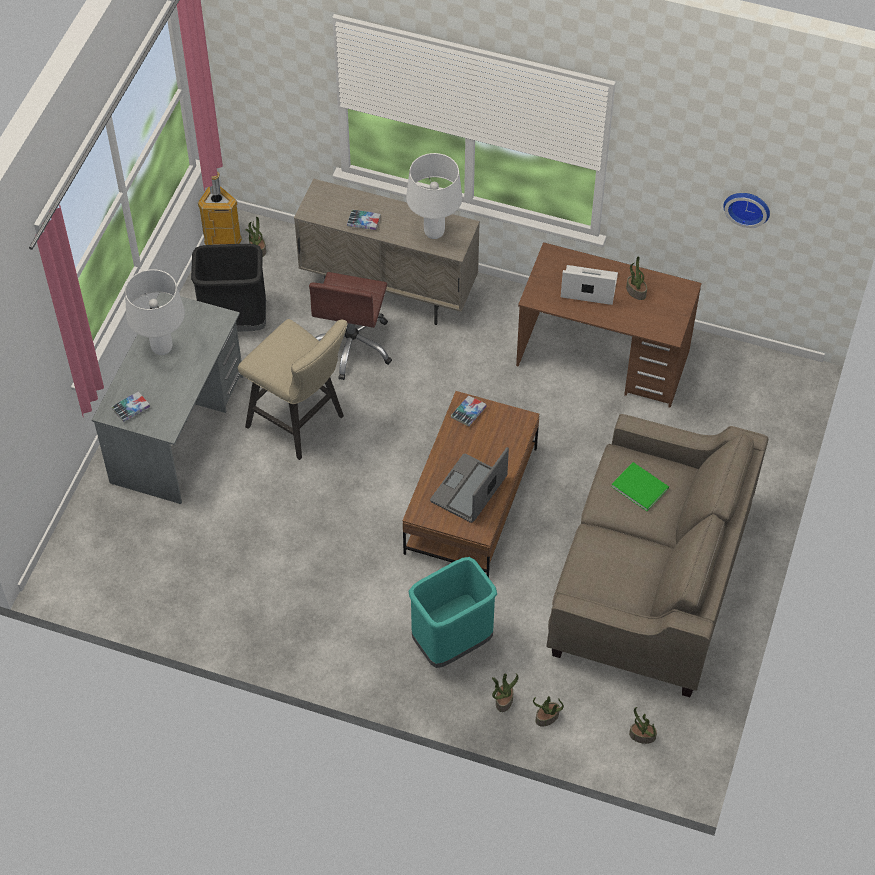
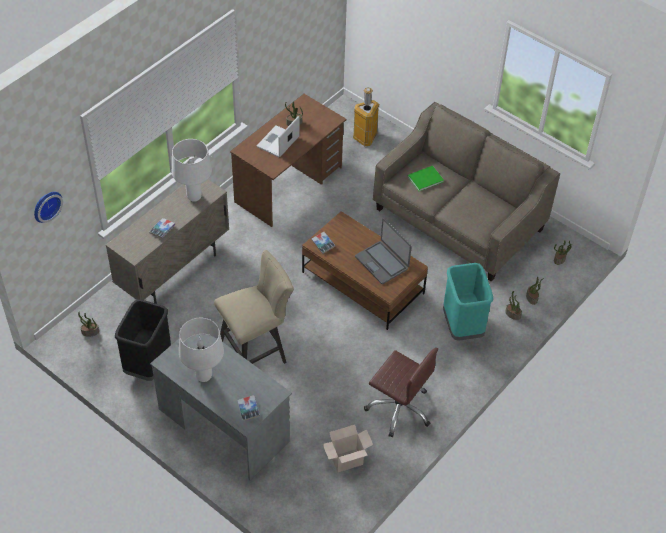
camera: 70 degrees left, 5 degrees down
(175, 575) = (346, 461): none -> cardboard box
(223, 239) = (68, 349): trash can -> trash can (366, 138)
(352, 345) = (207, 304): brown office chair -> brown office chair (399, 408)
(747, 206) = (302, 28): wall clock -> wall clock (46, 205)

